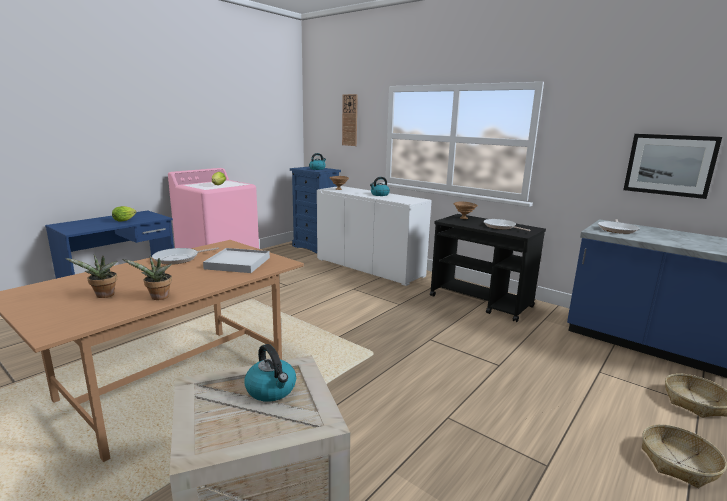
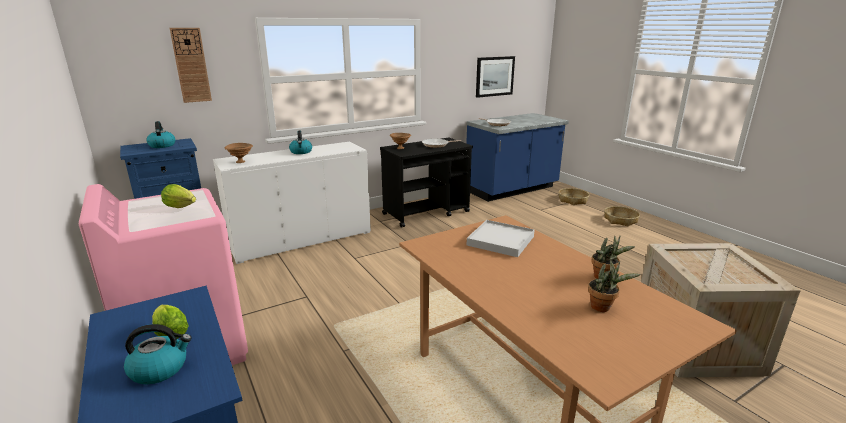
camera: 70 degrees left, 5 degrees up
(179, 259) = (474, 270): frying pan -> none
(272, 390) = (699, 259): kettle -> kettle (160, 368)

